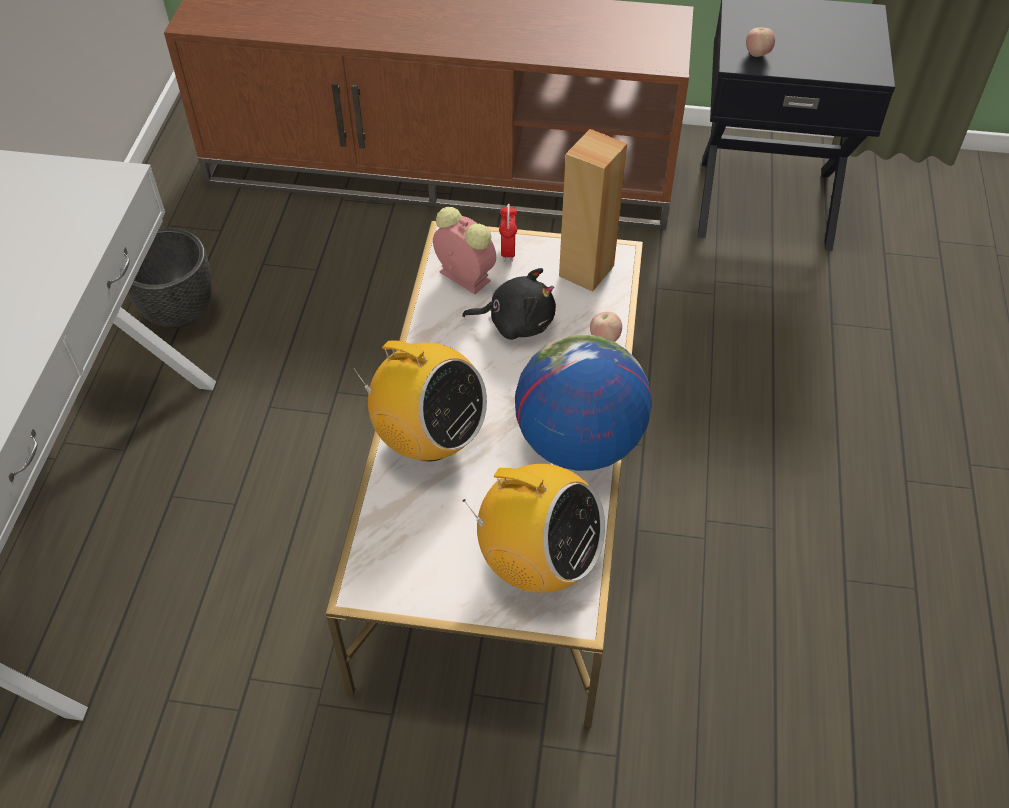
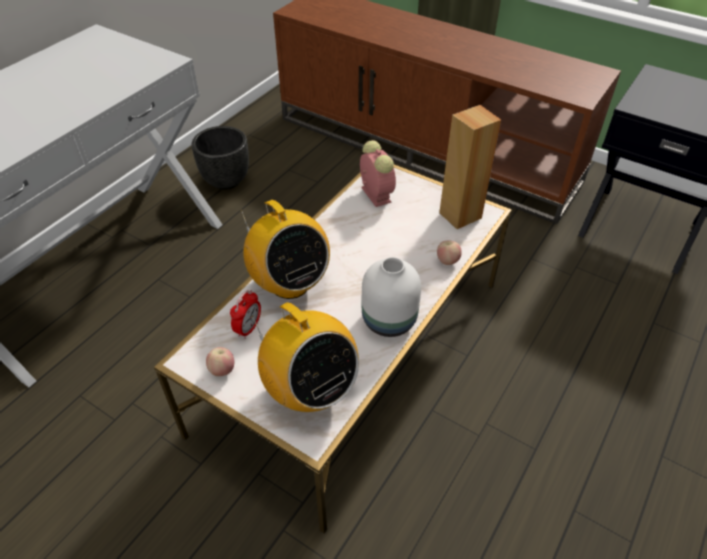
camera: 25 degrees right, 5 degrees down
(508, 251) = (413, 188): alarm clock -> alarm clock (248, 328)
(516, 322) = (393, 232): black plush toy -> none
(578, 442) = (388, 321): globe -> white vase
(757, 54) = (651, 105): apple -> apple (222, 370)

